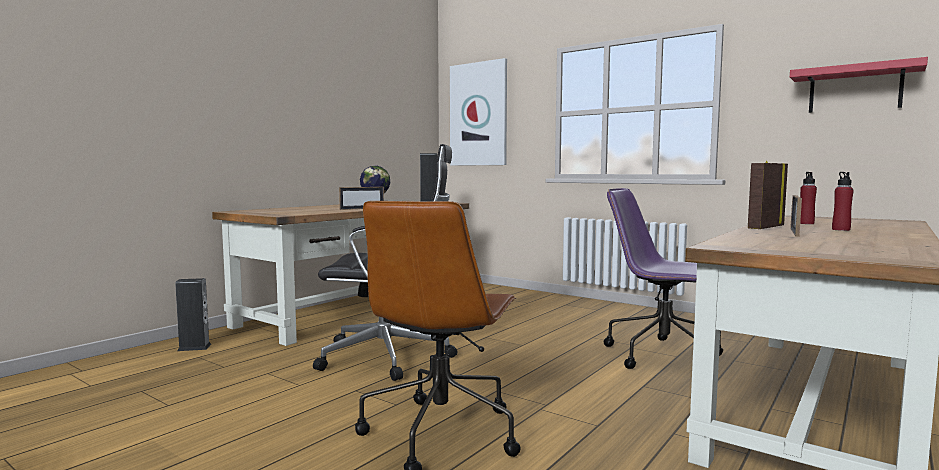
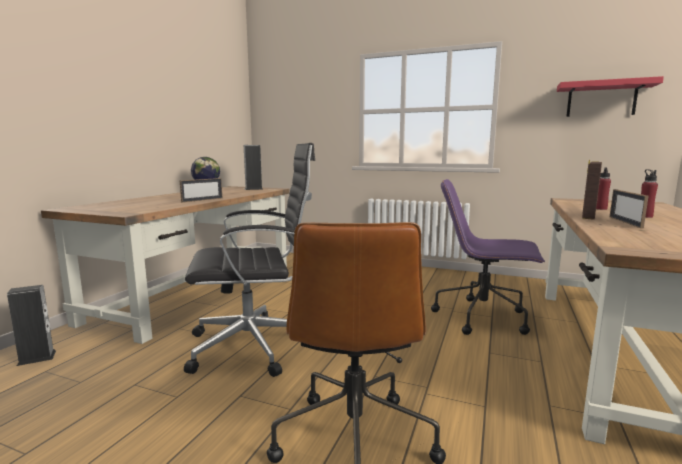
camera: 15 degrees left, 5 degrees up
(479, 114) = (289, 110): picture -> none

